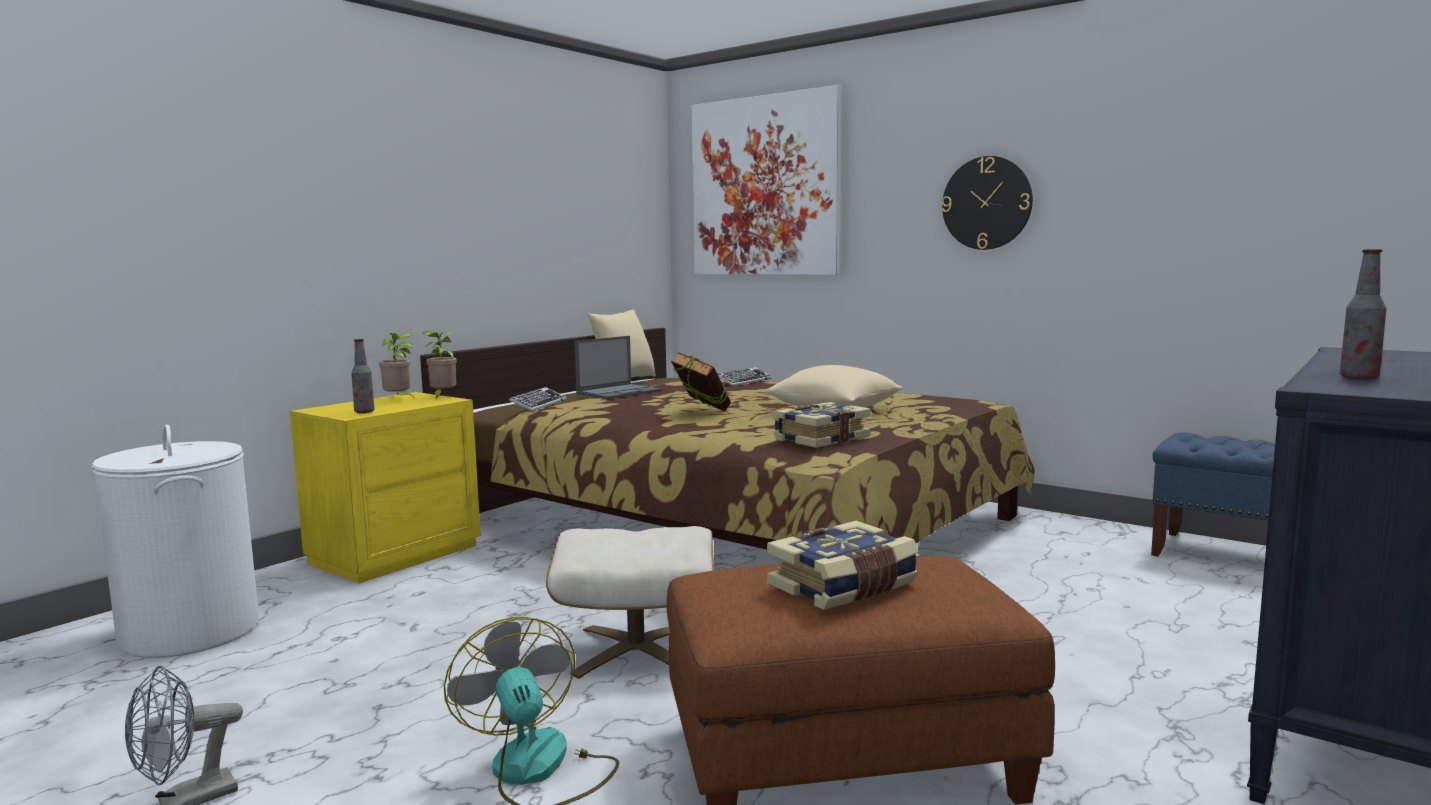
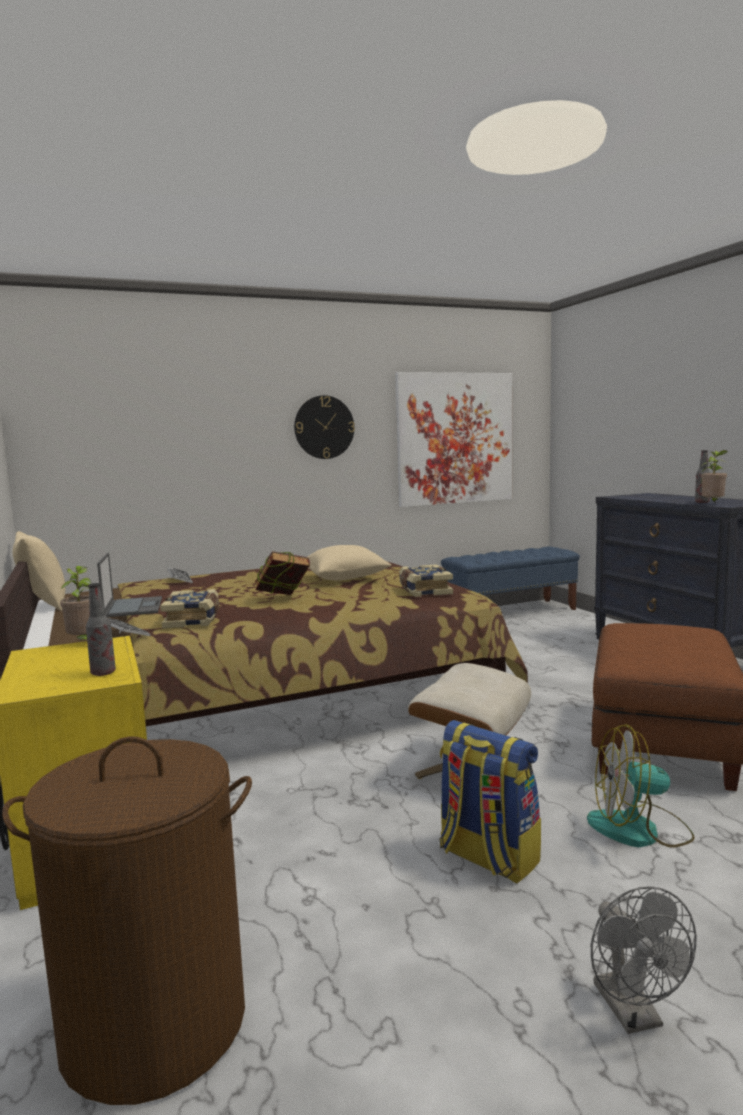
camera: 60 degrees left, 0 degrees up
(189, 632) = (154, 1024): white laundry basket -> brown laundry basket
(399, 399) = (53, 658): potted plant -> potted plant (713, 504)
(433, 693) = (487, 857): none -> backpack
(765, 186) = (129, 408): picture -> picture (454, 438)
(844, 587) = (673, 641): book -> book (193, 620)

